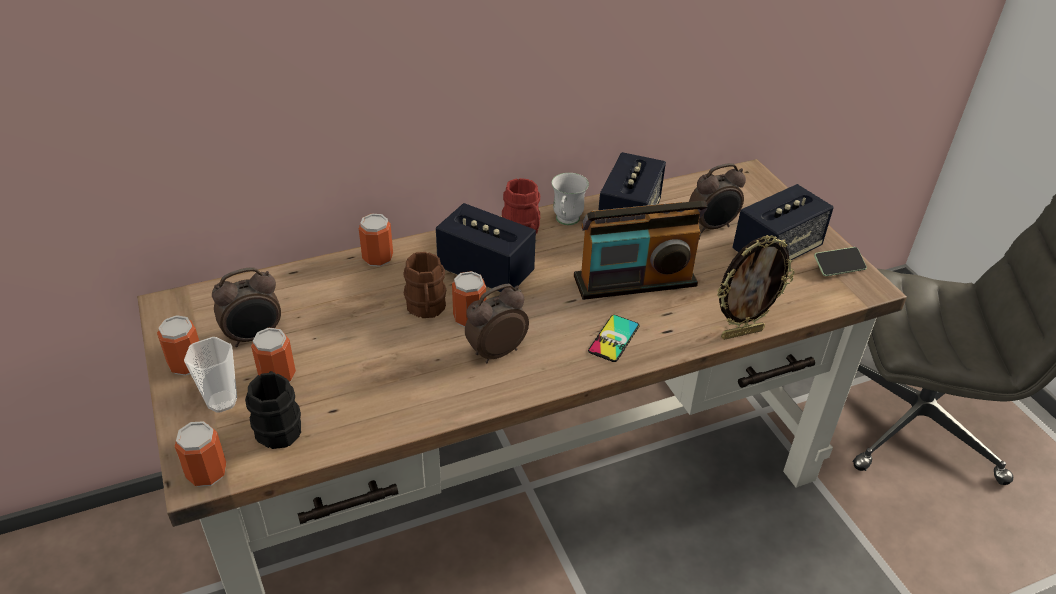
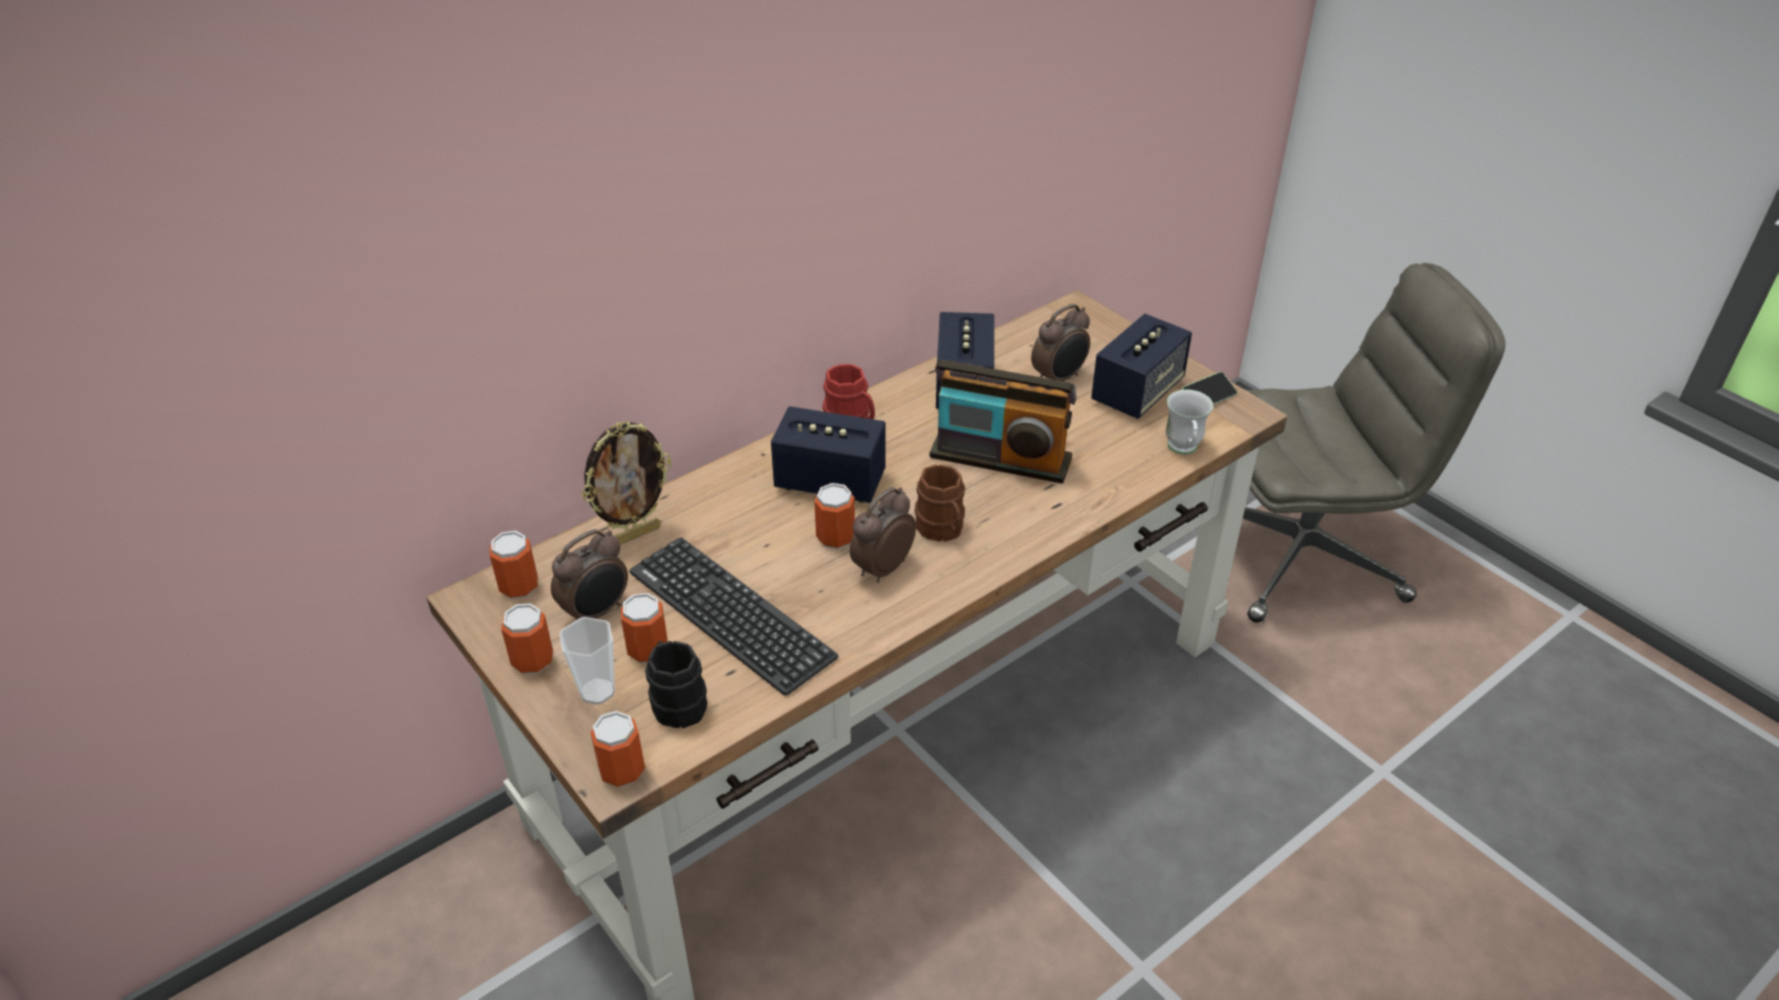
camera: 15 degrees left, 0 degrees up
(356, 363) = (730, 614): none -> keyboard
(378, 258) = (697, 491): can -> can (519, 586)
(426, 309) = (781, 537): brown mug -> brown mug (942, 530)
(566, 222) = (895, 405): white mug -> white mug (1183, 450)
(614, 338) = (1003, 525): phone -> none
(635, 281) = (1000, 458): radio -> radio turned 45 degrees clockwise
(741, 333) = (1134, 490): picture frame -> picture frame (635, 535)

